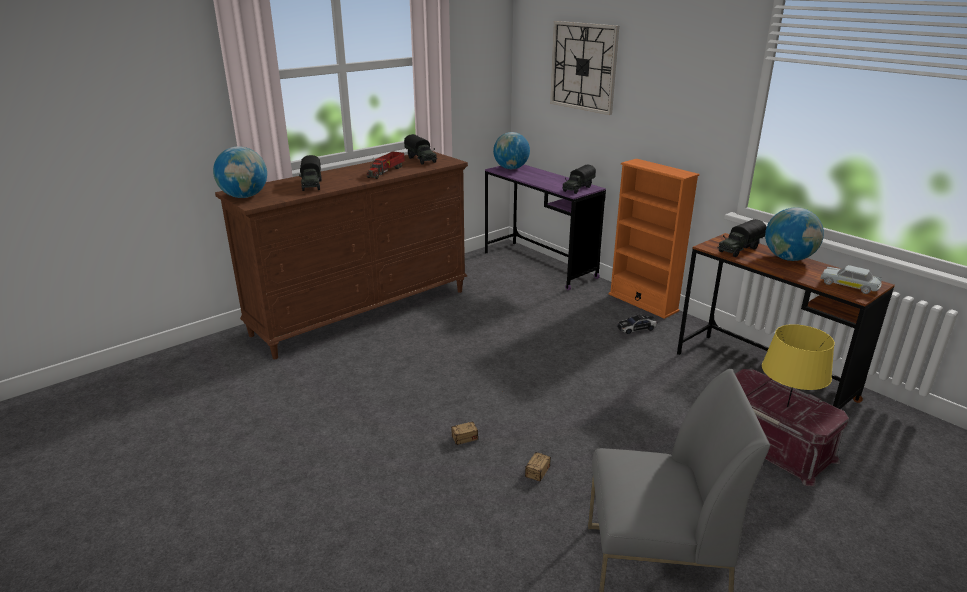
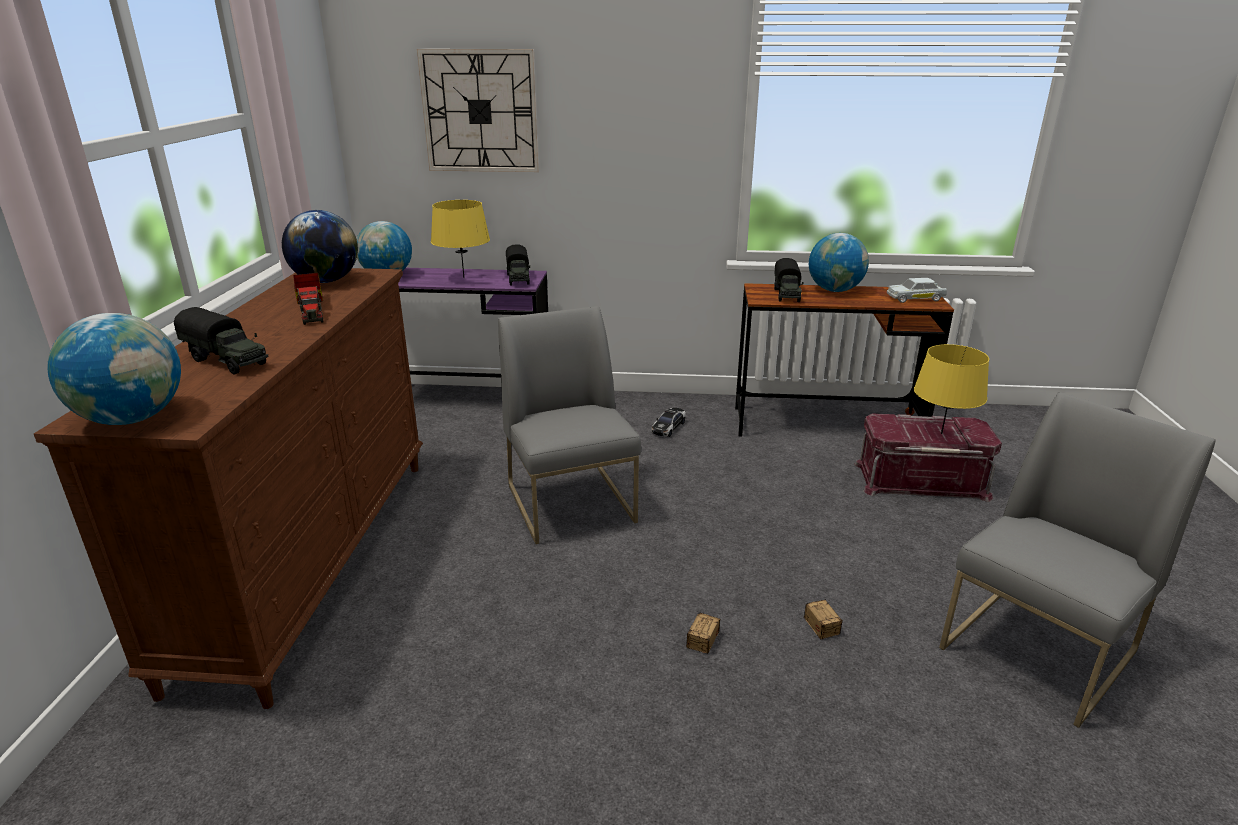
camera: 45 degrees left, 0 degrees up
(421, 159) = (326, 281): toy truck -> globe
(508, 343) = (572, 504): none -> grey chair
(548, 180) = (464, 278): none -> yellow table lamp
(643, 302) = (633, 398): orange bookcase -> none

